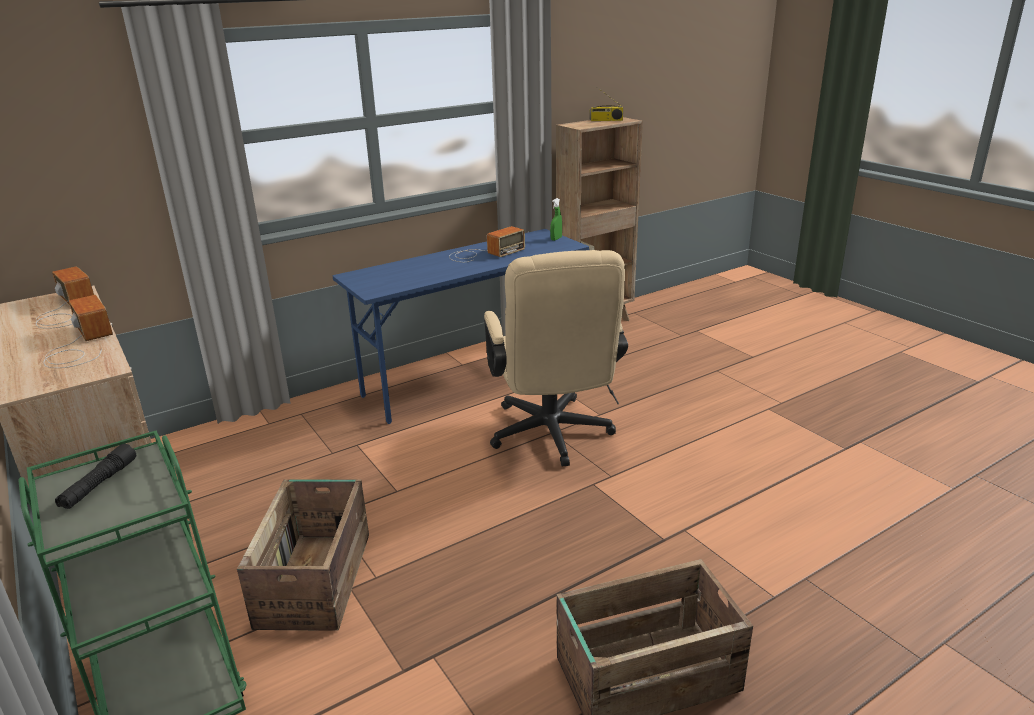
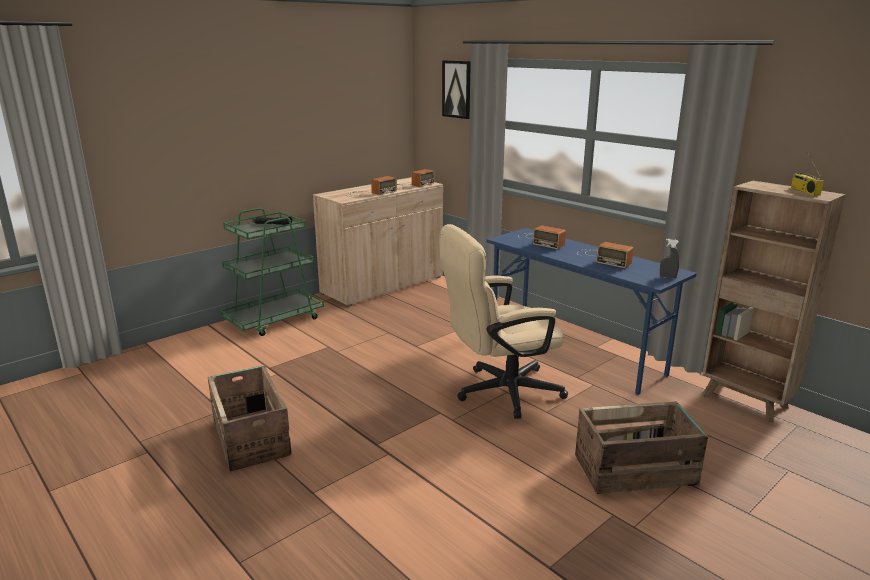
camera: 80 degrees right, 5 degrees down
(74, 100) = (457, 89): none -> picture
(316, 578) = (336, 337): crate -> crate (636, 470)
(397, 273) = (540, 240): none -> radio
(556, 239) = (667, 277): green spray bottle -> grey spray bottle

